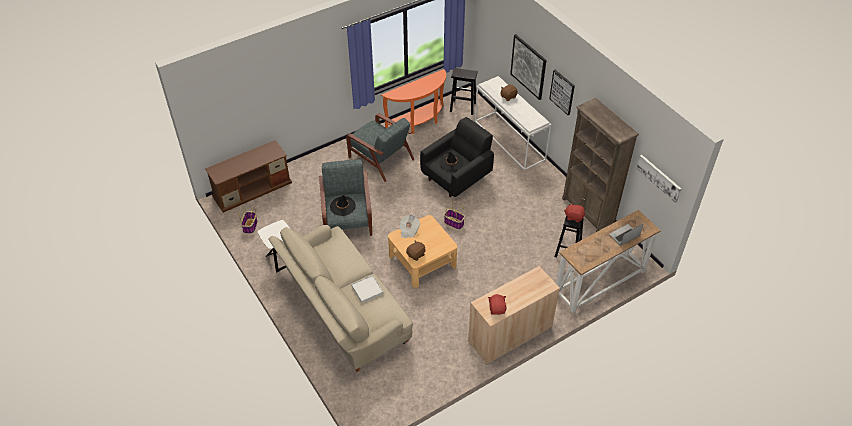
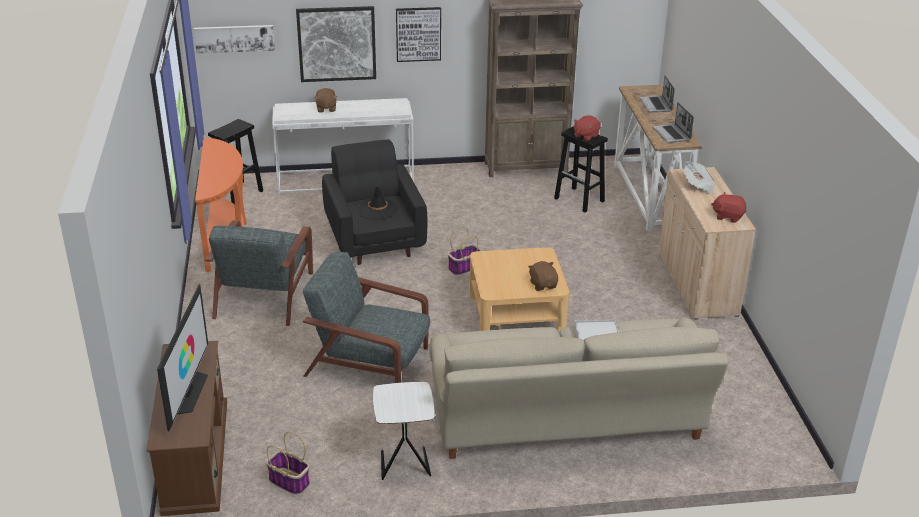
camera: 65 degrees left, 15 degrees down
(246, 163) = (188, 392): none -> television
(342, 206) = (382, 326): black hat -> none
(380, 157) = (264, 293): grey armchair -> grey armchair turned 120 degrees clockwise
(408, 230) = (489, 278): newspaper -> newspaper (698, 186)
(586, 255) = (672, 134): none -> laptop
(659, 177) = (619, 30): picture -> picture (234, 38)

